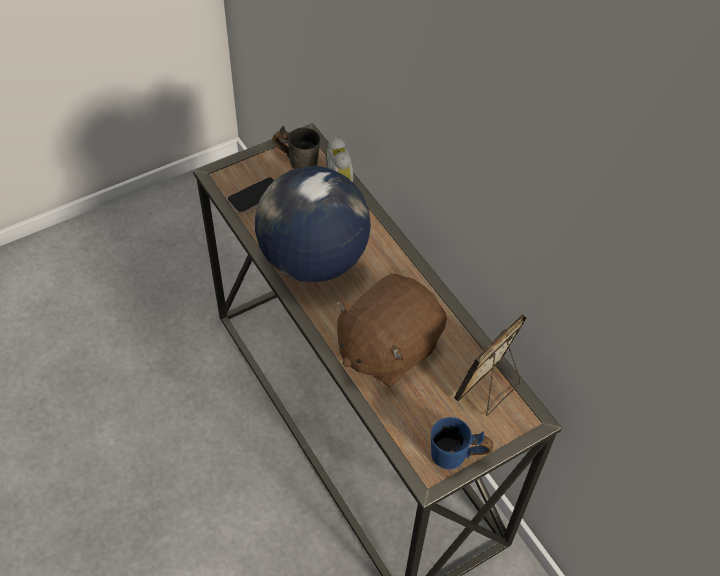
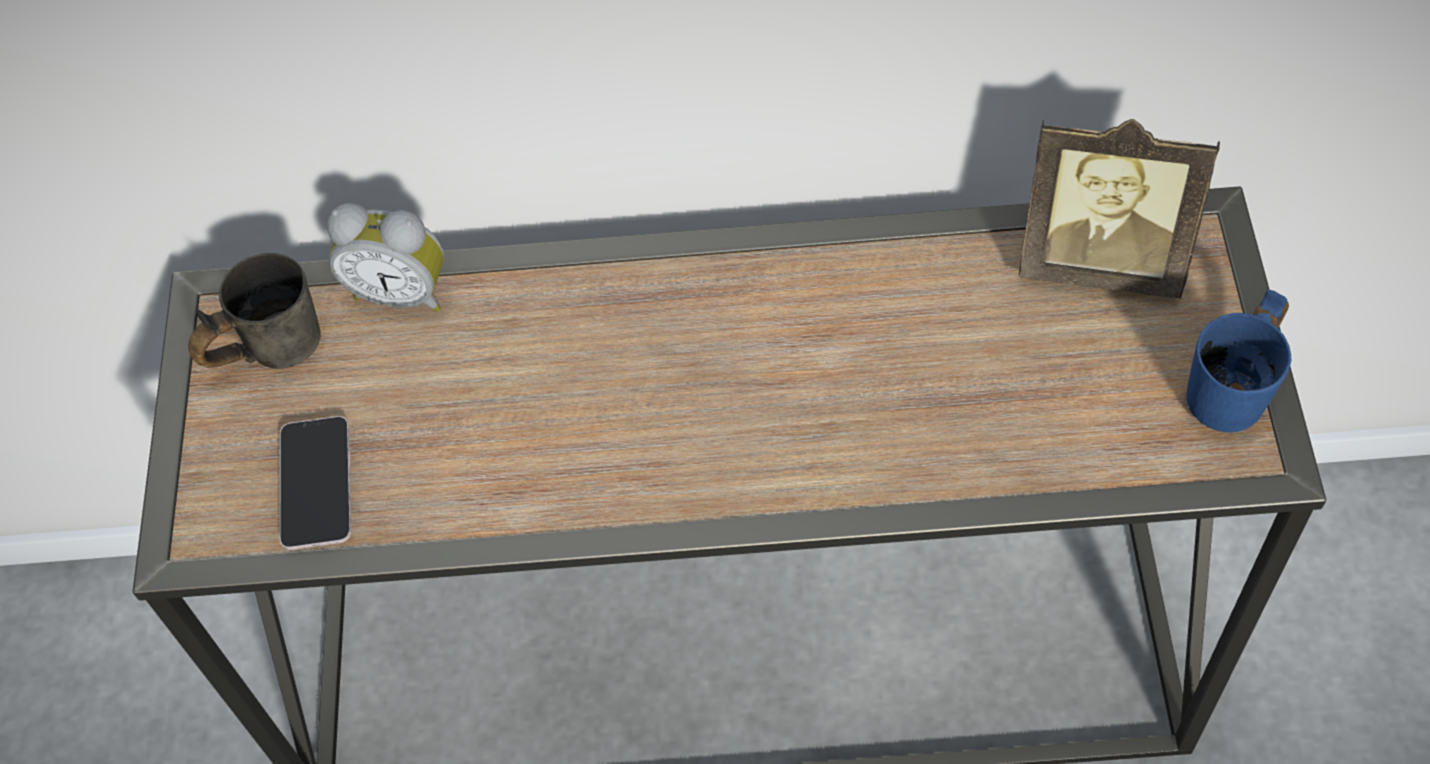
camera: 55 degrees left, 5 degrees up
(312, 259) = (582, 440): globe -> none
(387, 348) = (905, 397): brown plush toy -> none
(489, 389) = (1101, 262): picture frame -> picture frame turned 60 degrees counterclockwise

